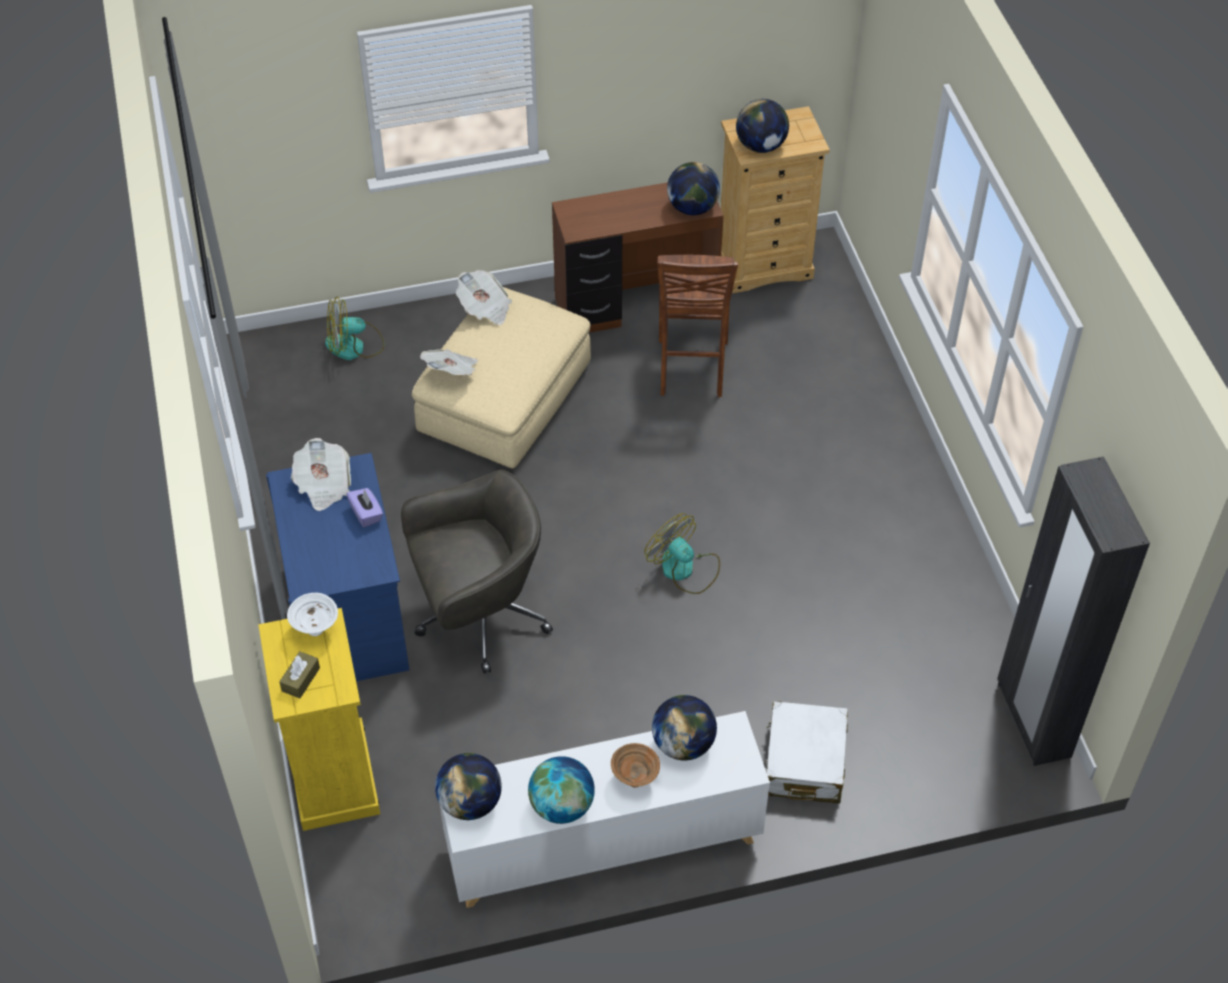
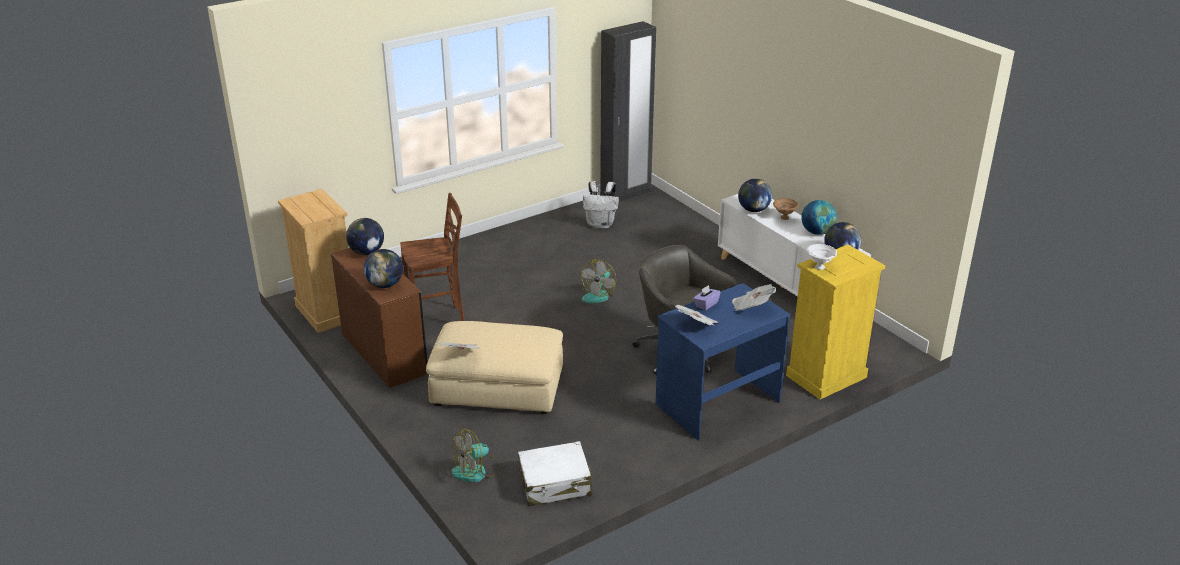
camera: 110 degrees left, 20 degrees down
(300, 679) = (854, 263): brown tissue box -> none
(354, 346) = (476, 471): fan -> fan turned 90 degrees clockwise
(452, 372) = (530, 353): newspaper -> newspaper (751, 307)
(761, 146) = (325, 209): globe -> globe (385, 285)
(804, 762) = (694, 242): white suitcase -> white suitcase (555, 483)
(920, 643) = (601, 224): none -> white backpack

